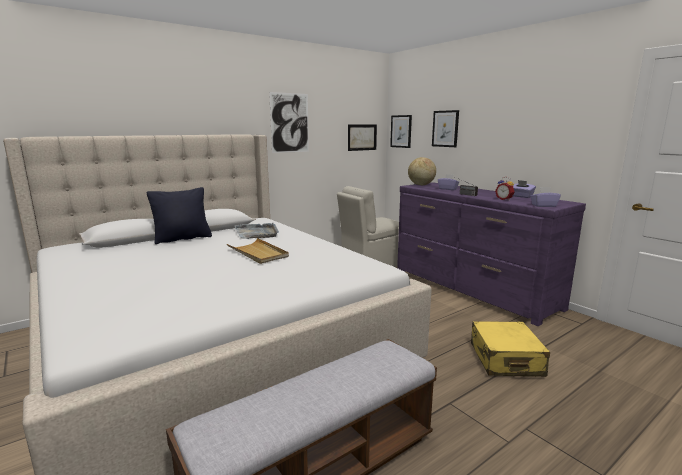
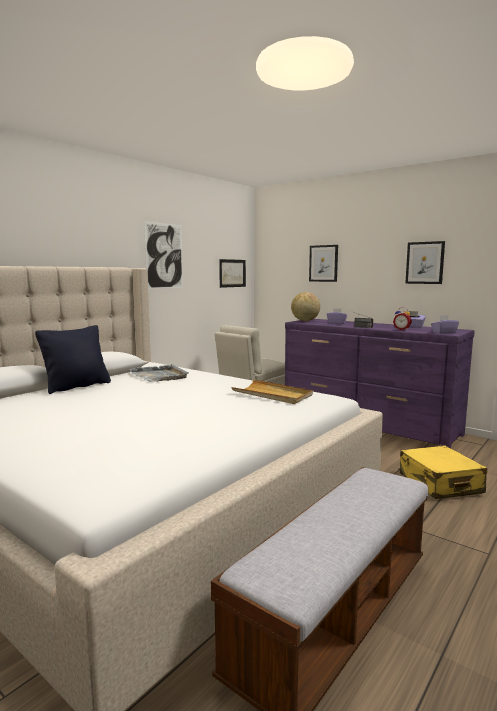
camera: 15 degrees left, 5 degrees down
(258, 253) = (186, 394): beige tray -> beige tray (272, 394)
(401, 131) = (272, 267): picture -> picture (425, 263)

